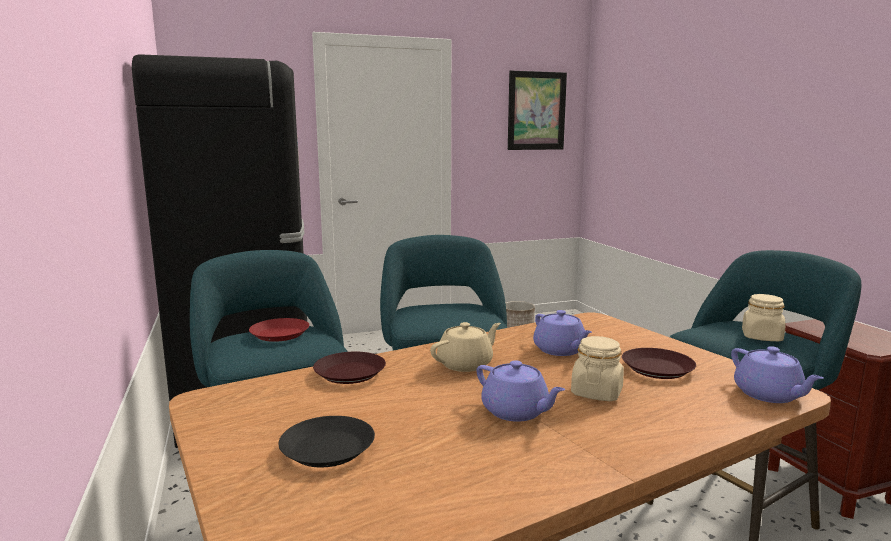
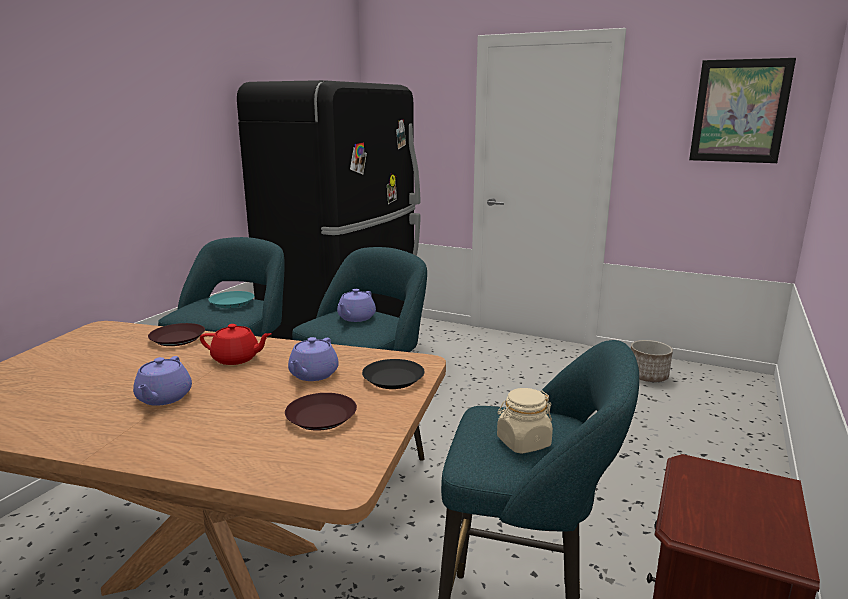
camera: 45 degrees right, 5 degrees up
(279, 334) = (232, 303): red plate -> turquoise plate
(328, 448) = (59, 373): black plate -> black plate (394, 379)
(466, 364) = (236, 359): beige teapot -> red teapot
(596, 392) = (233, 411): beige jar -> none
(769, 395) = (318, 476): purple teapot -> purple teapot (356, 318)

